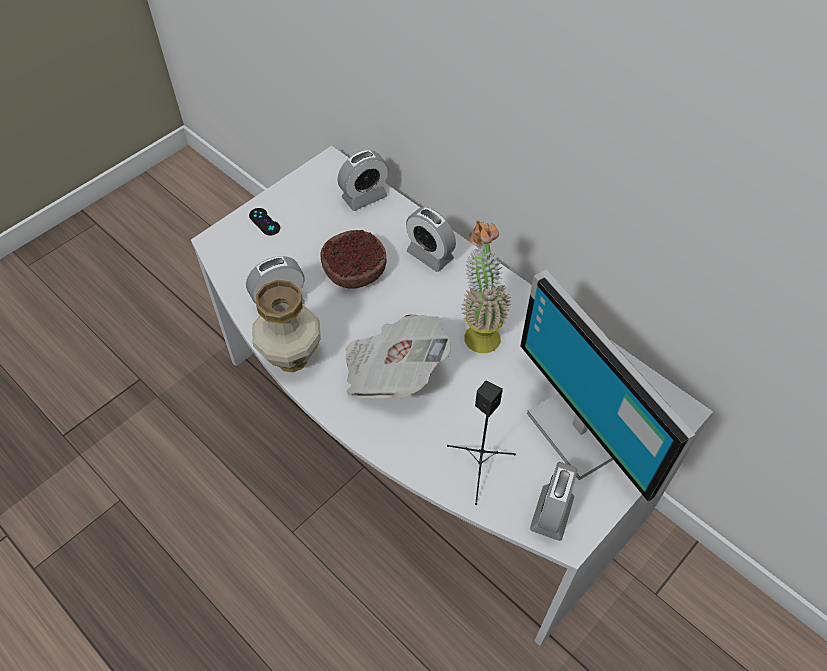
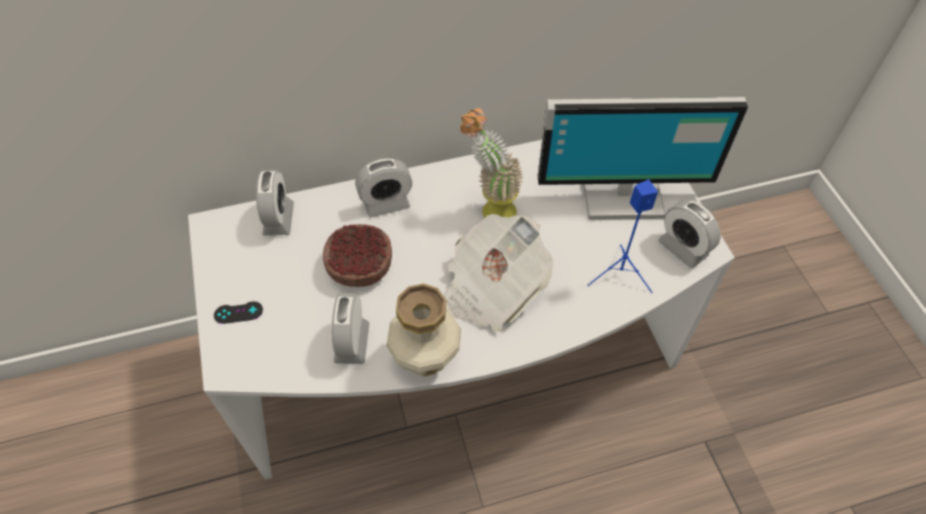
camera: 60 degrees left, 0 degrees up
(480, 467) = (619, 273): black speaker -> blue speaker

